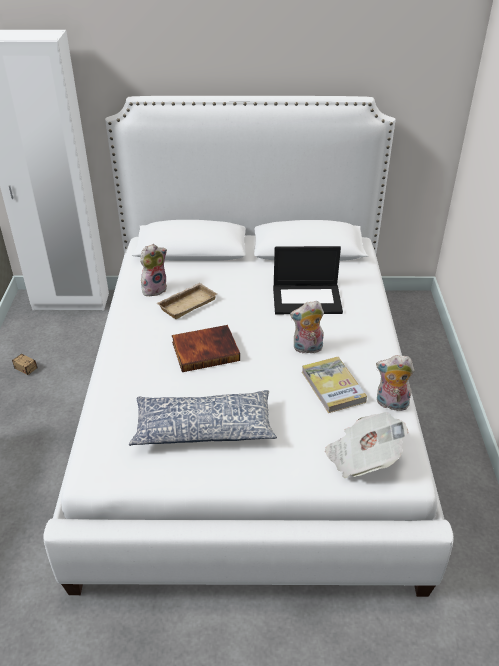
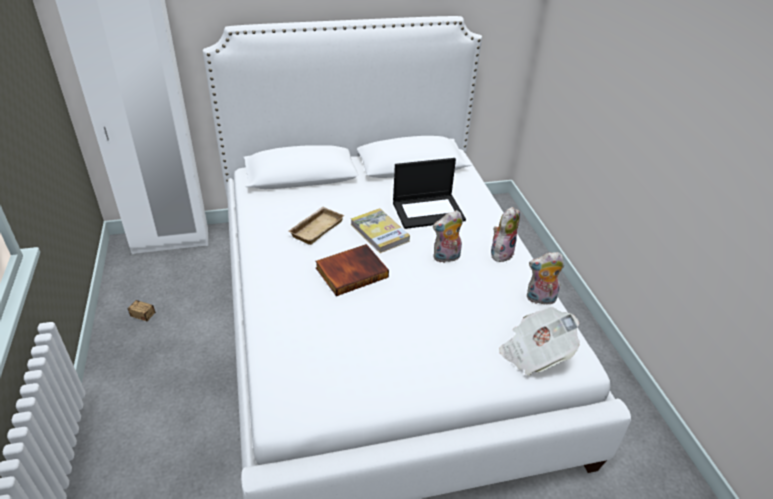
camera: 15 degrees left, 0 degrees up
(154, 289) = (278, 217): plush toy -> plush toy (501, 252)
(203, 428) = (377, 348): pillow -> none
(333, 386) = (483, 290): book -> book (379, 232)

